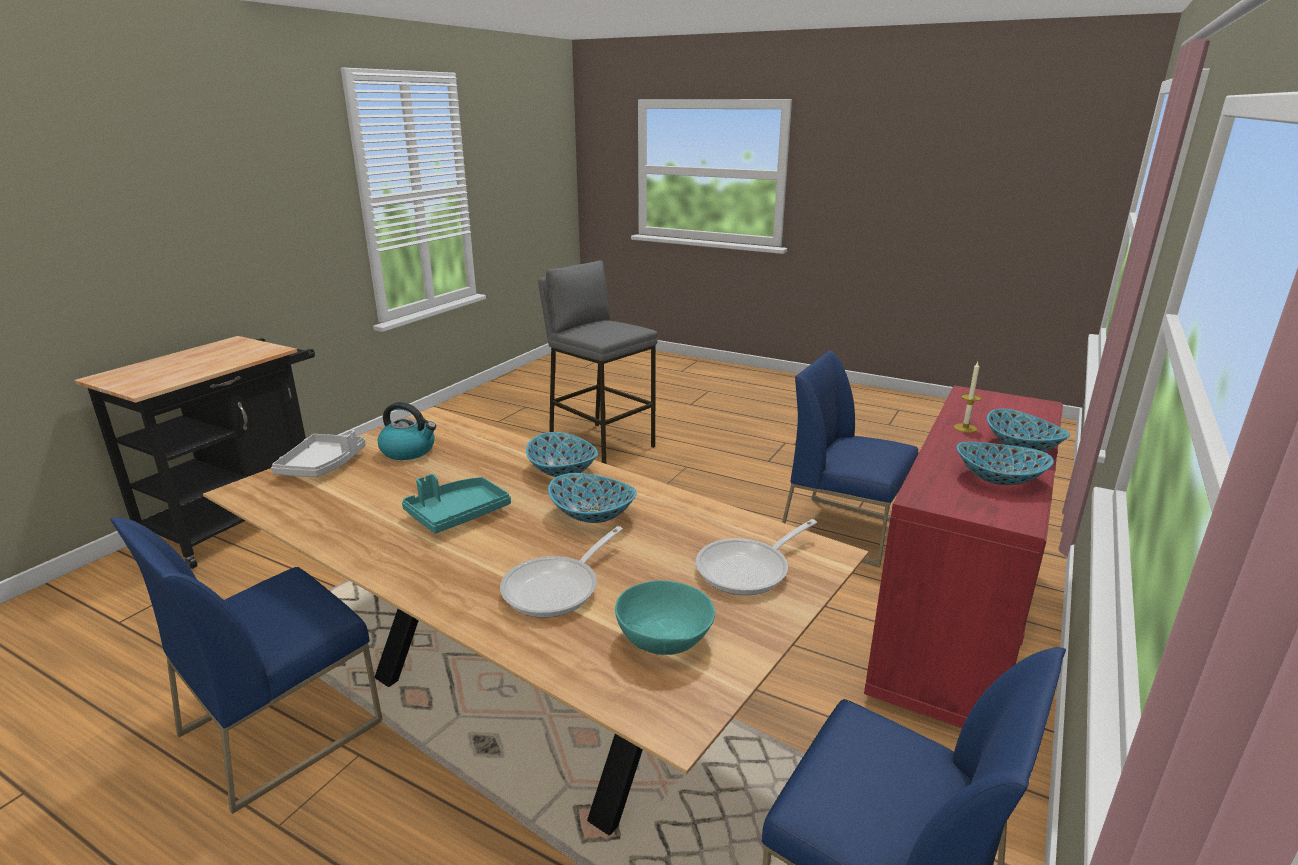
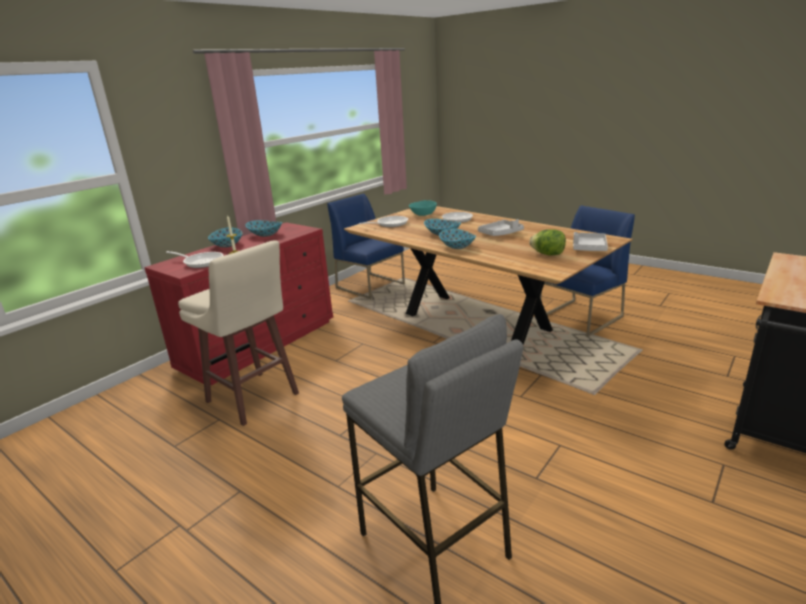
camera: 170 degrees left, 0 degrees up
(409, 451) = (548, 254): kettle -> lettuce
(457, 514) = (500, 234): turquoise tray -> grey tray
(844, 530) = (253, 399): blue chair -> beige stool
(984, 409) = (201, 262): none -> frying pan

